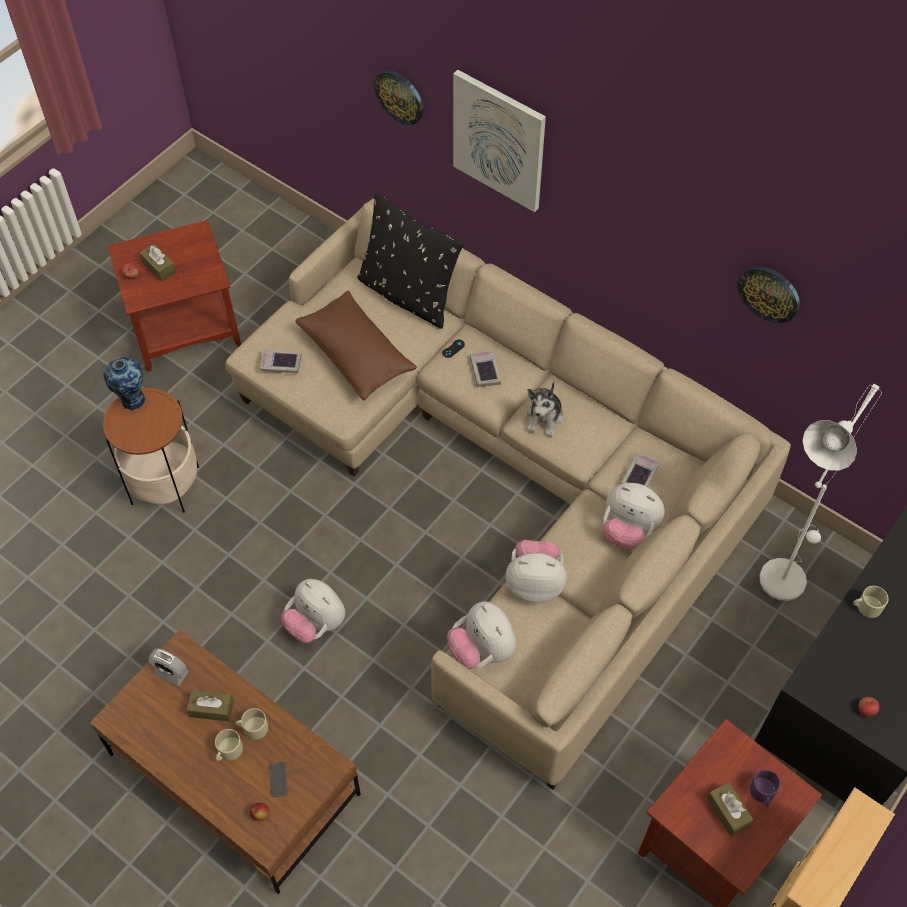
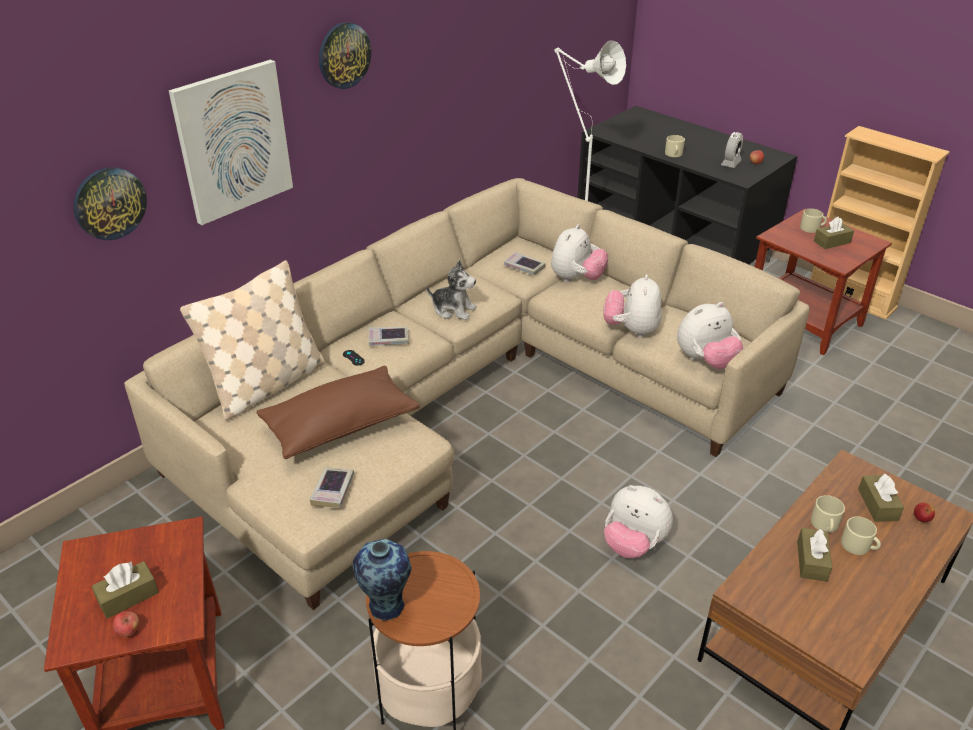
camera: 85 degrees left, 20 degrees down
(171, 672) = (774, 600): alarm clock -> alarm clock (731, 163)
(278, 779) = (877, 505): phone -> brown tissue box
(316, 623) = (633, 544): plush toy -> plush toy turned 75 degrees clockwise
(407, 295) = (267, 385): black pillow -> beige pillow
(763, 793) = (812, 228): purple mug -> beige mug
(769, 293) = (466, 63): wall clock -> wall clock (344, 55)

